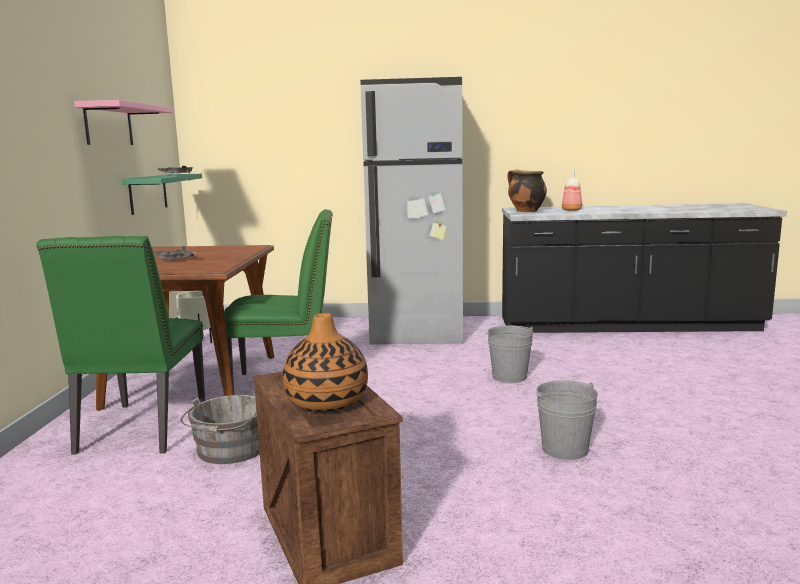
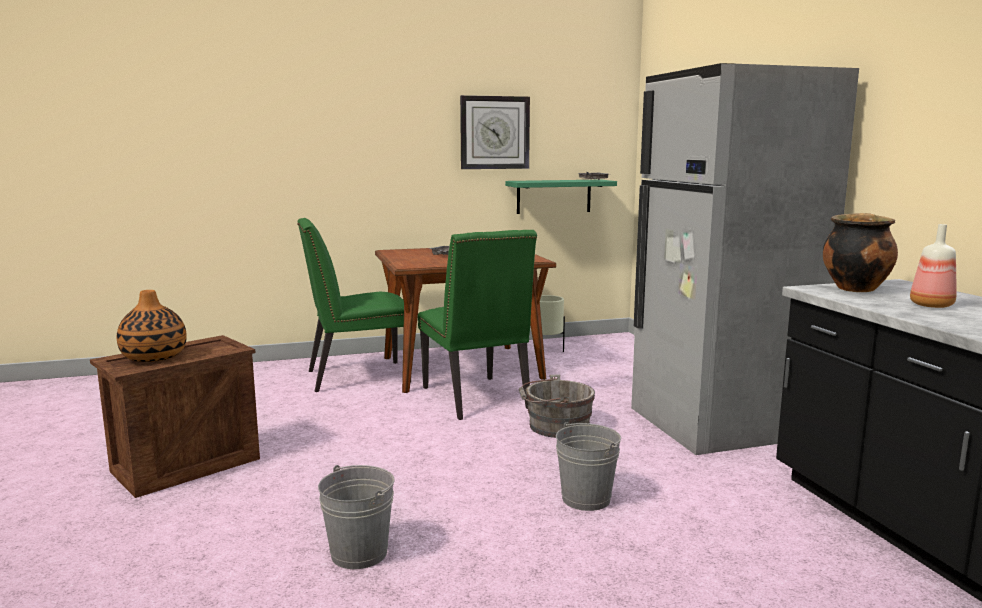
camera: 70 degrees right, 0 degrees up
(109, 125) = (494, 132): pink shelf -> wall clock
(230, 450) = (323, 409): grey bucket -> grey bucket (555, 426)

